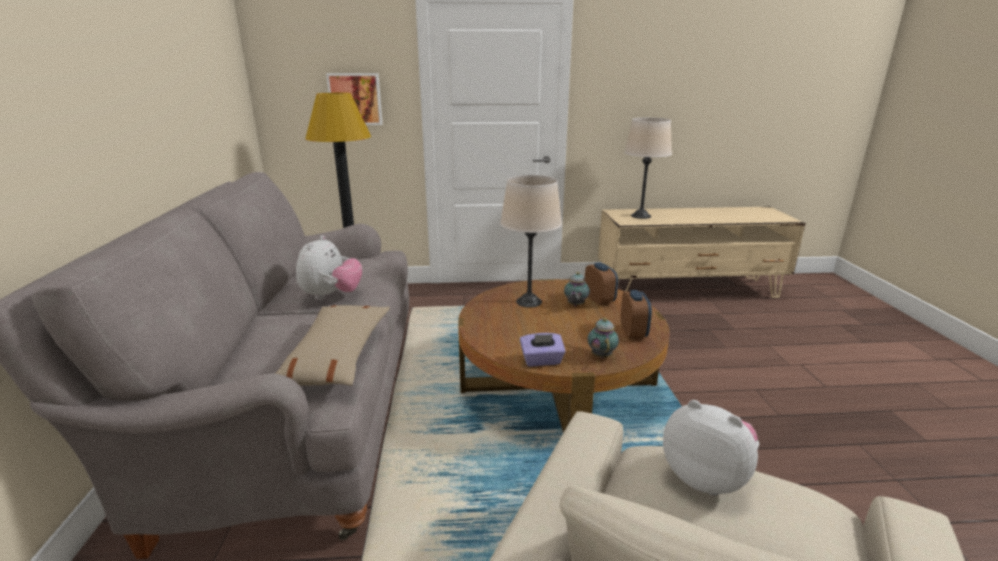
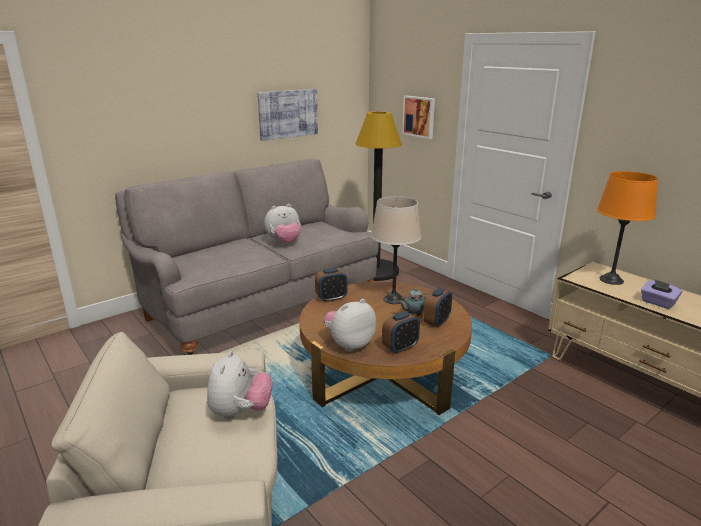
camera: 55 degrees right, 0 degrees up
(186, 106) = (288, 114): none -> picture
(337, 356) = (223, 266): beige pillow -> none
(482, 330) = (331, 298): none -> alarm clock
(542, 361) = (317, 327): purple tissue box -> purple tissue box (657, 303)
(601, 355) = (349, 344): teapot -> plush toy
(641, 216) = (611, 280): beige table lamp -> orange table lamp

